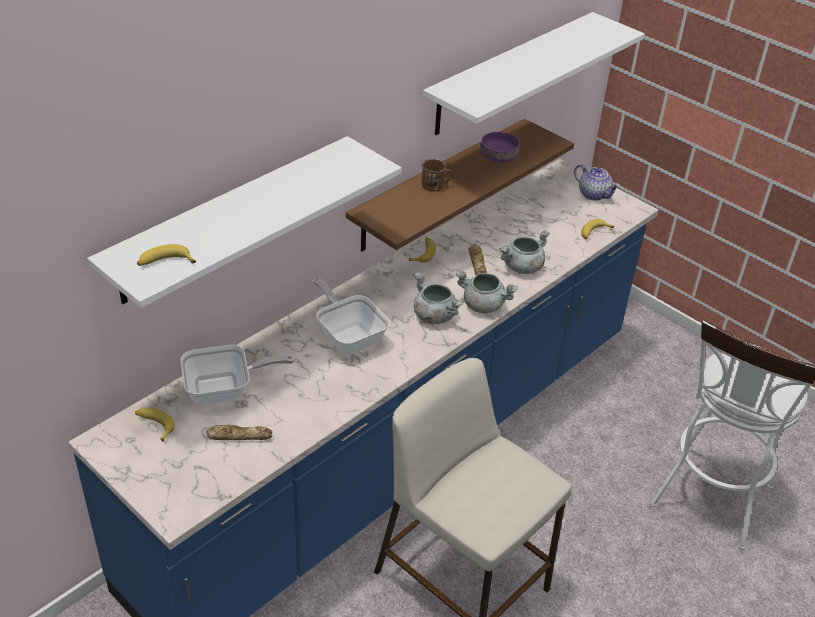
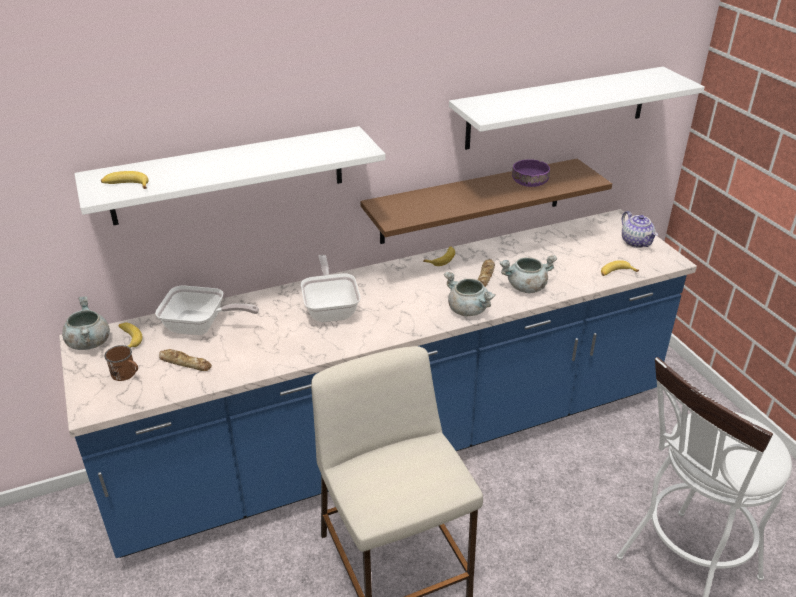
camera: 25 degrees right, 5 degrees down
(434, 316) = (416, 309): grey cooking pot -> grey cooking pot (89, 342)
(436, 185) = (455, 194): brown mug -> brown mug (126, 374)

